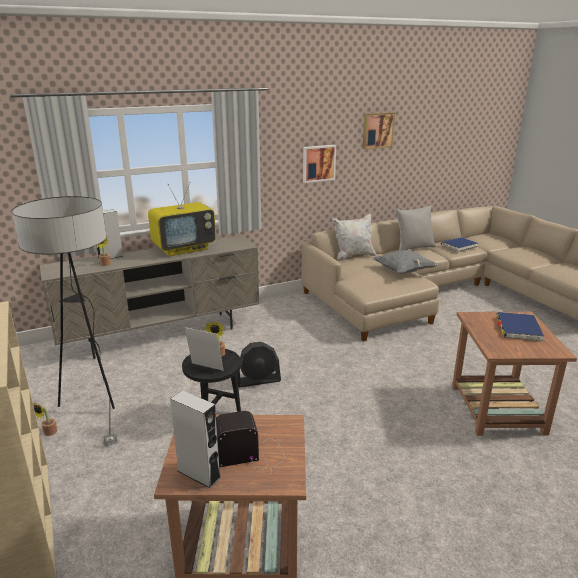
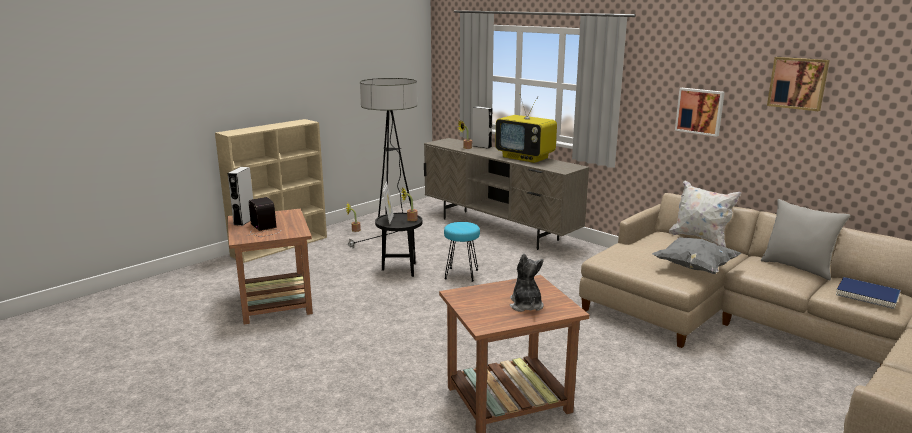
camera: 70 degrees right, 5 degrees down
(258, 380) = (462, 274): black fan -> turquoise stool
(518, 328) = (526, 305): blue book -> plush toy

